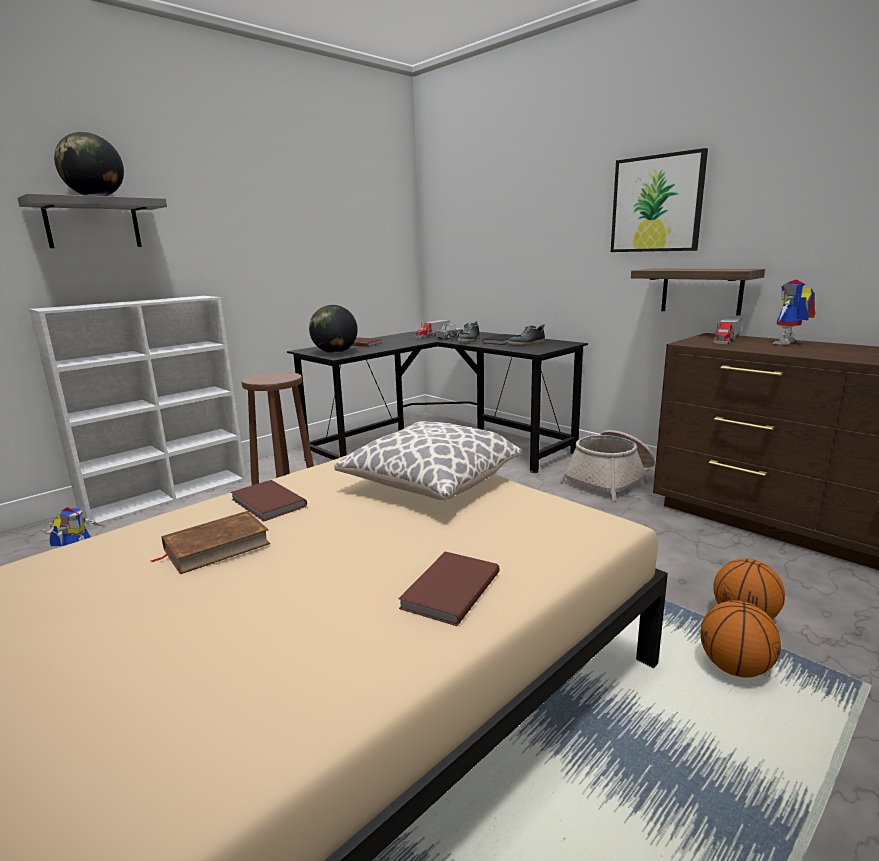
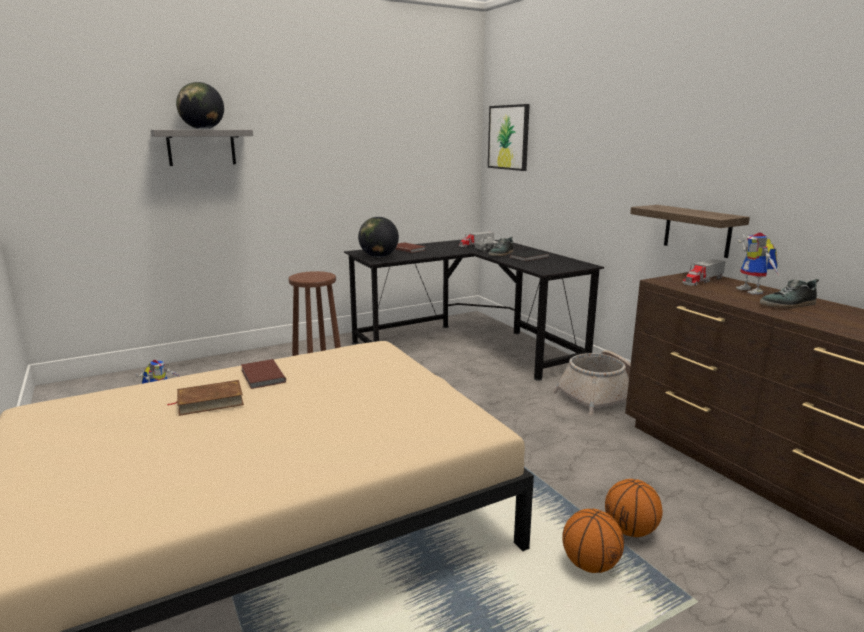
camera: 15 degrees right, 0 degrees up
(169, 494) = (239, 358): white bookcase -> none
(431, 485) = (383, 379): pillow -> none
(448, 590) = (332, 454): brown book -> none
(526, 343) = (547, 262): shoe -> shoe (788, 304)
(656, 204) = (665, 146): picture -> picture (509, 137)
(788, 343) = (754, 291): toy robot -> toy robot turned 75 degrees counterclockwise

